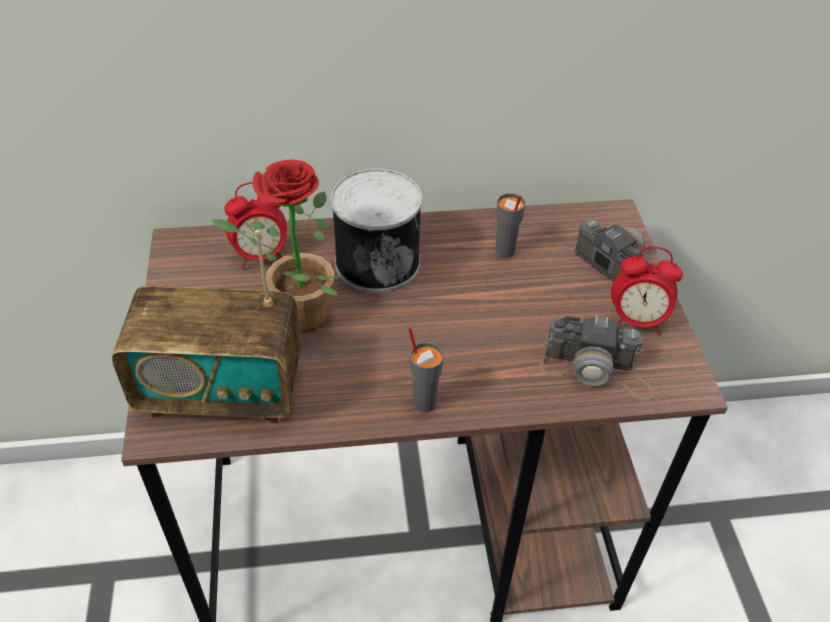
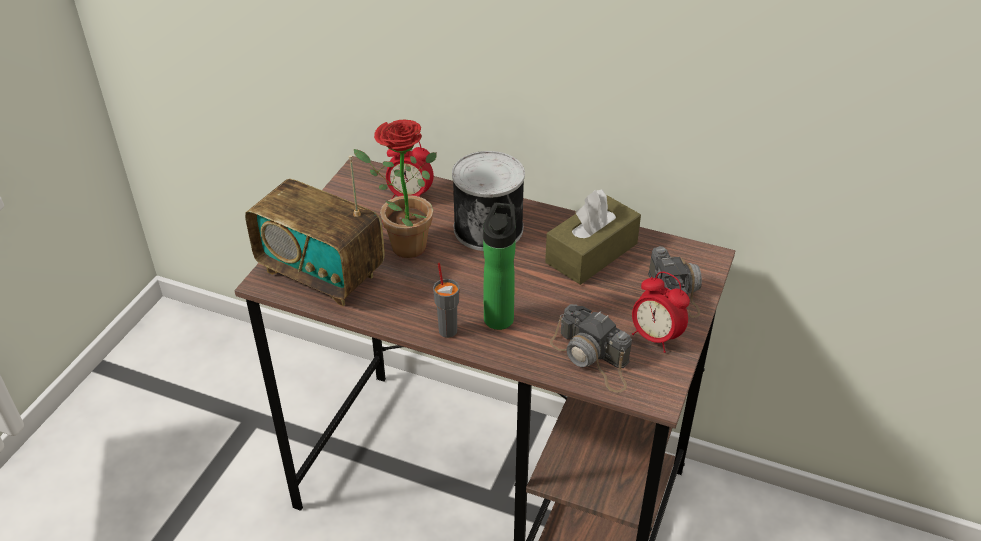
camera: 30 degrees right, 5 degrees down
(466, 361) = (499, 316): none -> bottle
(504, 251) = (591, 253): grey cup -> brown tissue box

